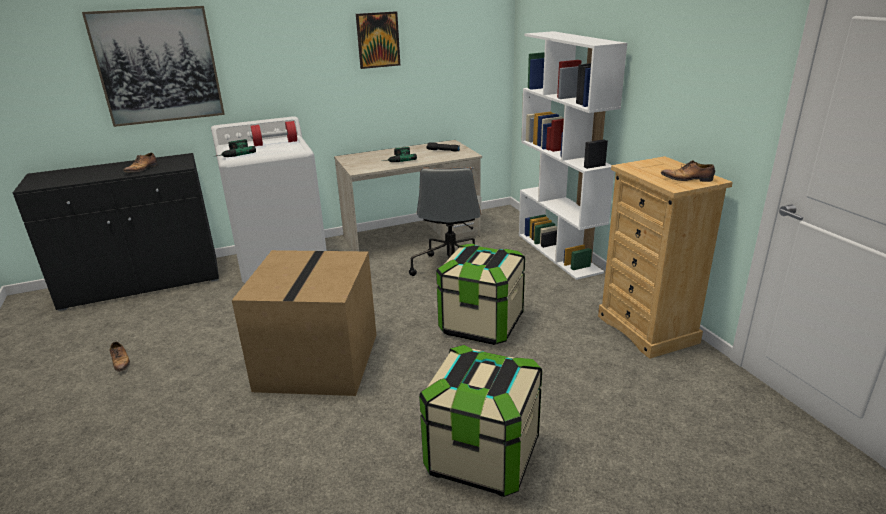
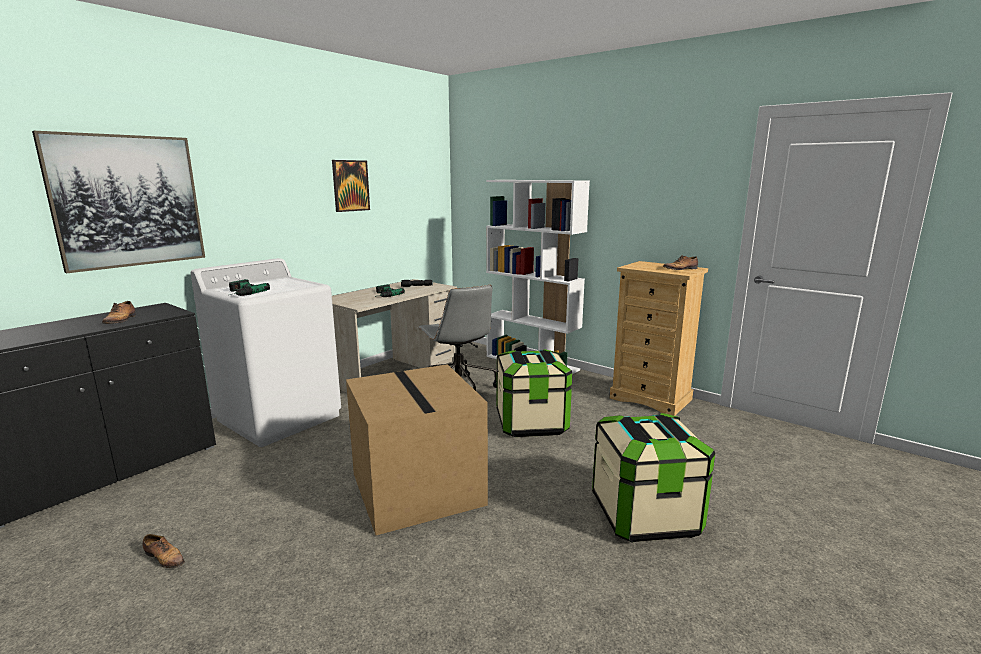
camera: 30 degrees left, 10 degrees down
(275, 143) = (276, 283): red dumbbell -> none

